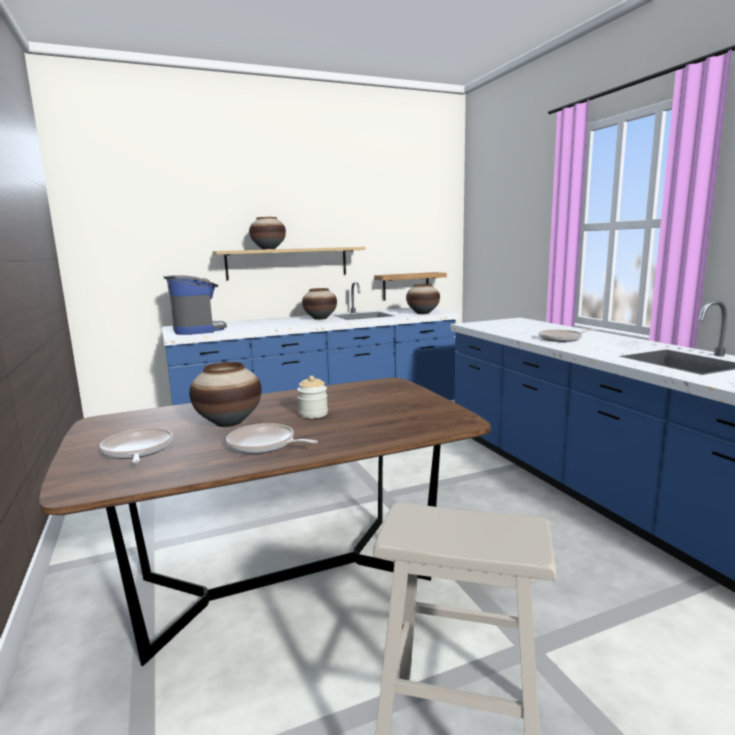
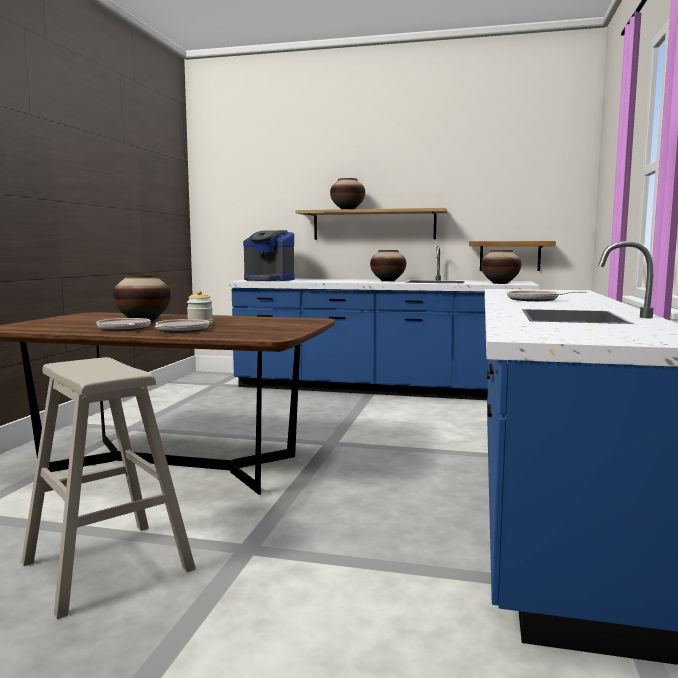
camera: 35 degrees right, 5 degrees down
(137, 450) = (65, 323): frying pan -> frying pan (180, 330)
(198, 330) = (269, 280): coffee machine -> coffee machine turned 105 degrees clockwise

